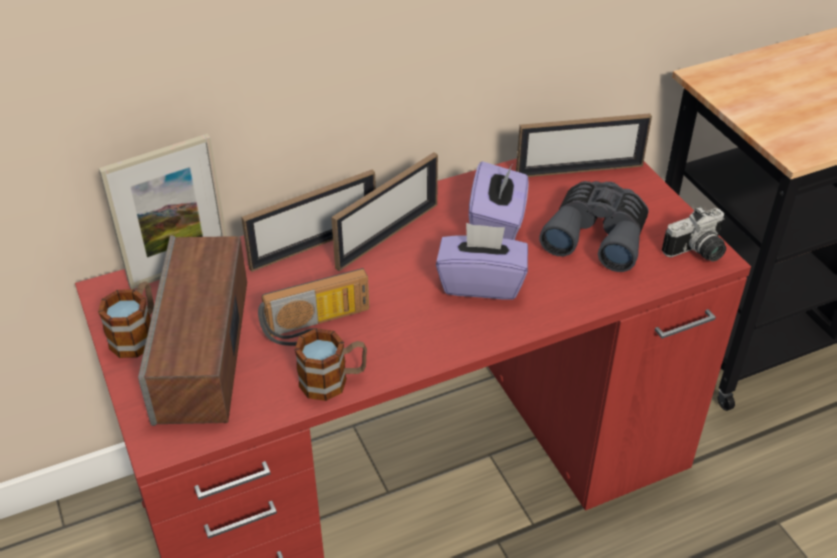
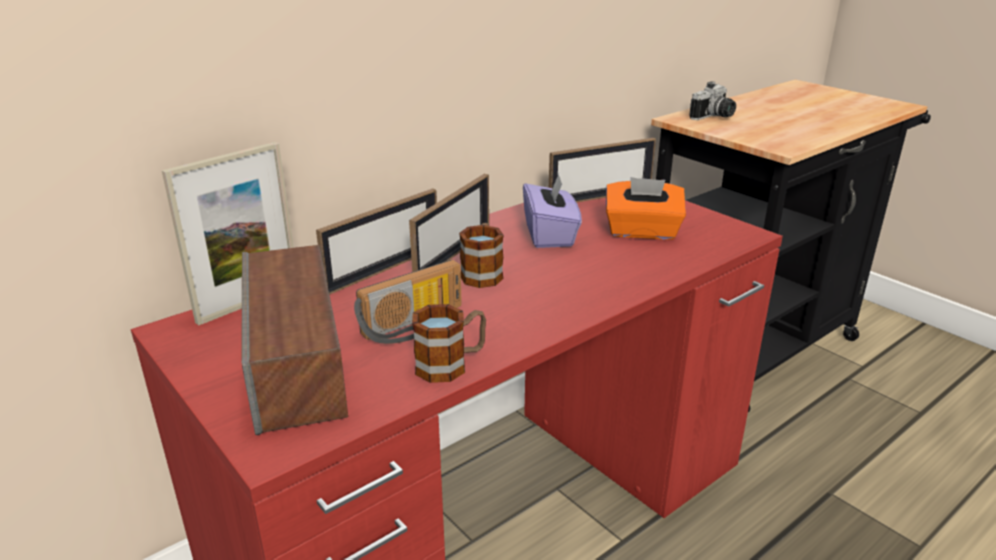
camera: 15 degrees left, 15 degrees down
(137, 334) = (216, 359): mug -> mug (482, 273)
(481, 283) = (559, 274): purple tissue box -> none
(597, 234) = (642, 232): grey binoculars -> orange tissue box
(697, 252) = (733, 232): camera -> camera (714, 117)

